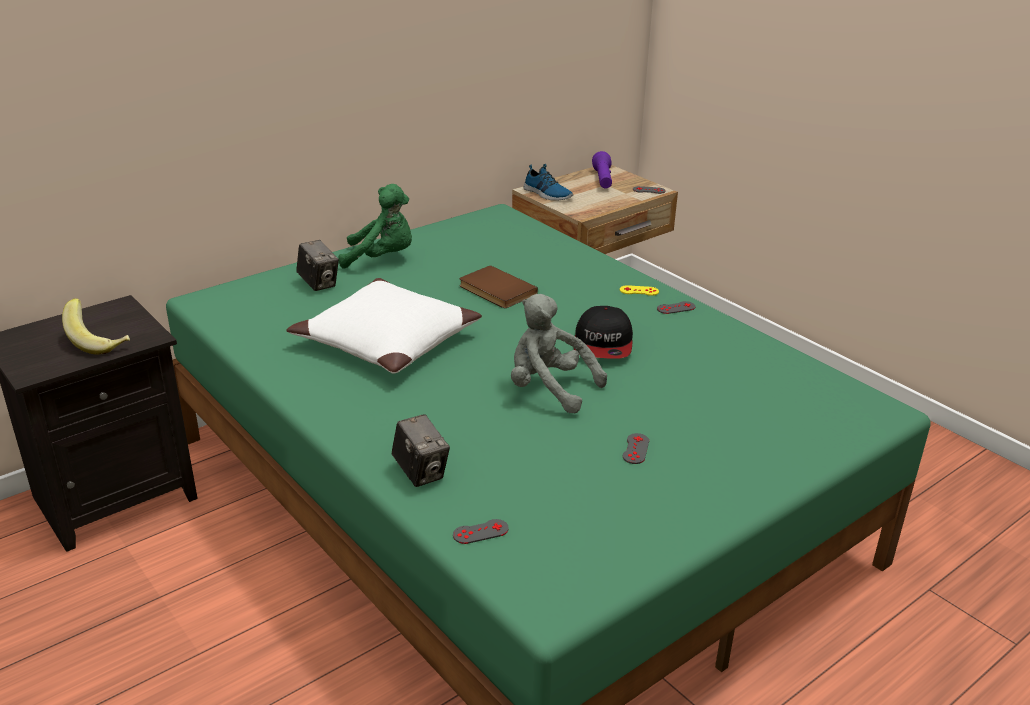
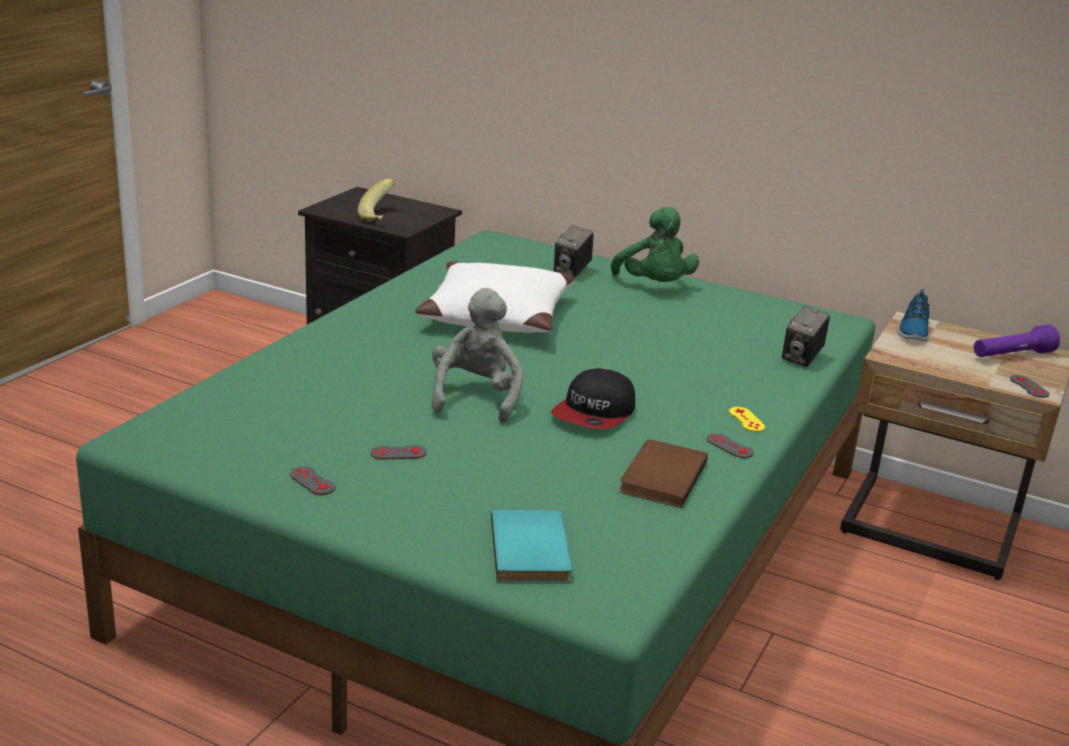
camera: 65 degrees right, 5 degrees down
(421, 472) = (294, 362): camera -> camera (802, 358)
(480, 532) = (222, 399): grey game controller -> grey game controller (312, 481)
(495, 290) = (651, 345): brown book -> brown book (659, 476)
(603, 344) = (595, 413): cap -> cap turned 45 degrees counterclockwise
(804, 421) = (534, 550): none -> turquoise book

